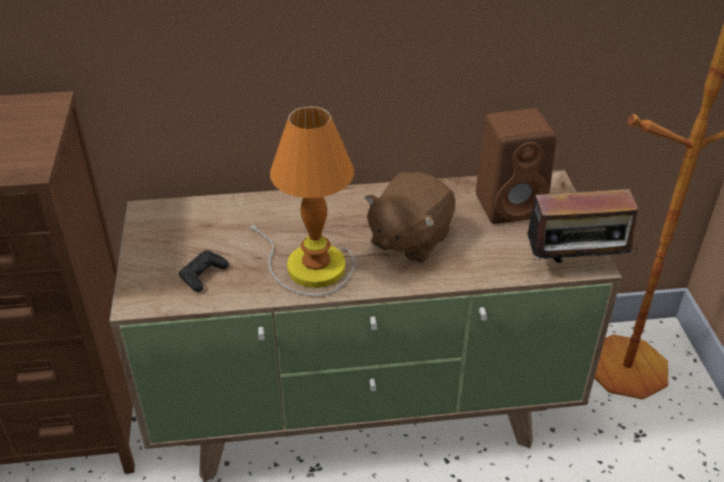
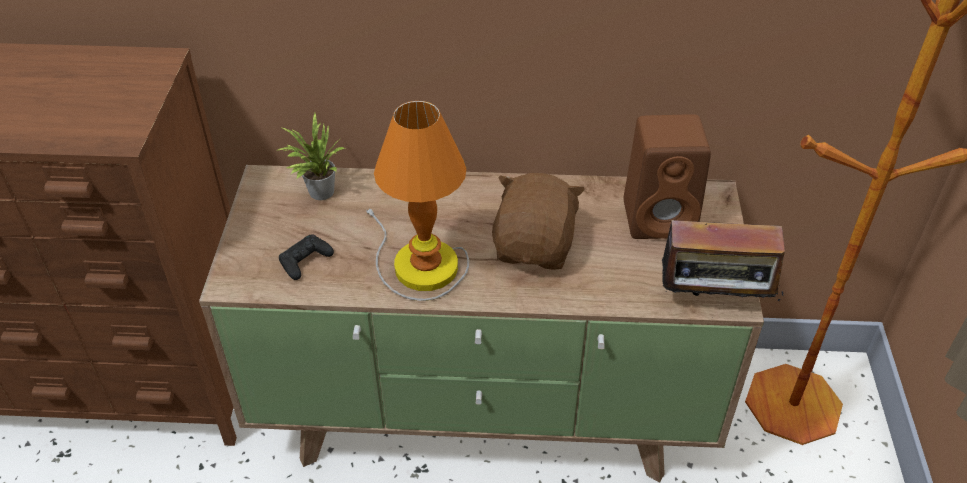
camera: 10 degrees right, 5 degrees up
(201, 217) = (318, 192): none -> potted plant
(409, 239) = (535, 246): brown plush toy -> brown plush toy turned 150 degrees clockwise

